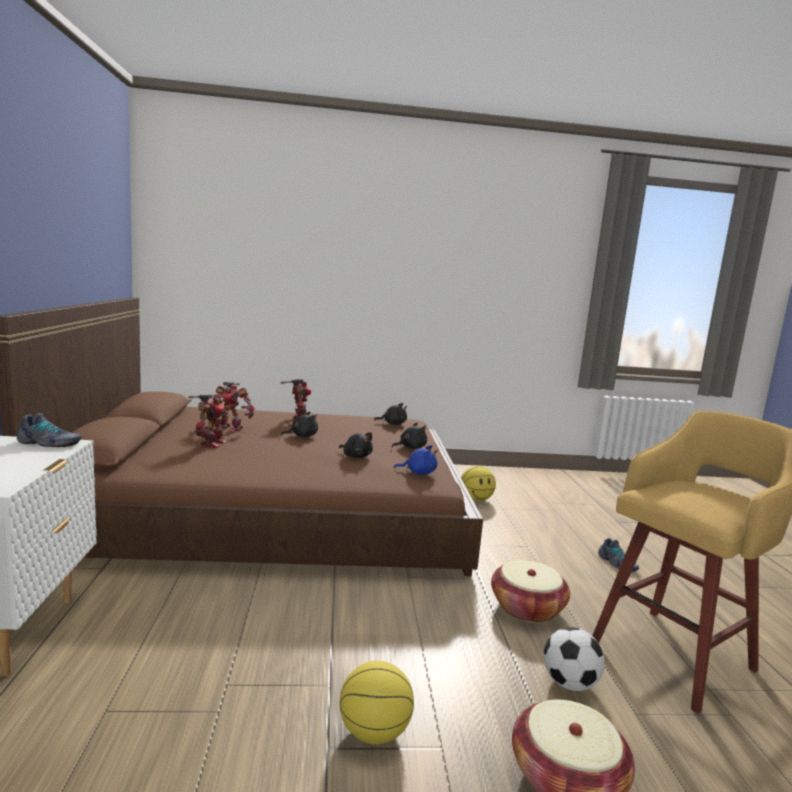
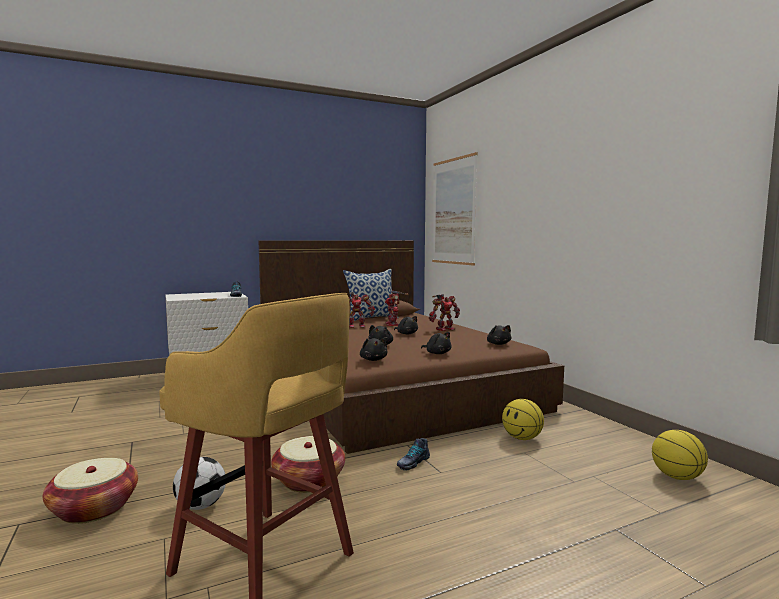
camera: 70 degrees right, 5 degrees down
(170, 427) = (371, 318): none -> pillow
(216, 262) = (453, 211): none -> picture
(373, 732) = (143, 449): basketball -> basketball (676, 477)
(418, 472) = (373, 360): blue plush toy -> black plush toy
(617, 563) = (462, 528): shoe -> shoe (412, 462)

